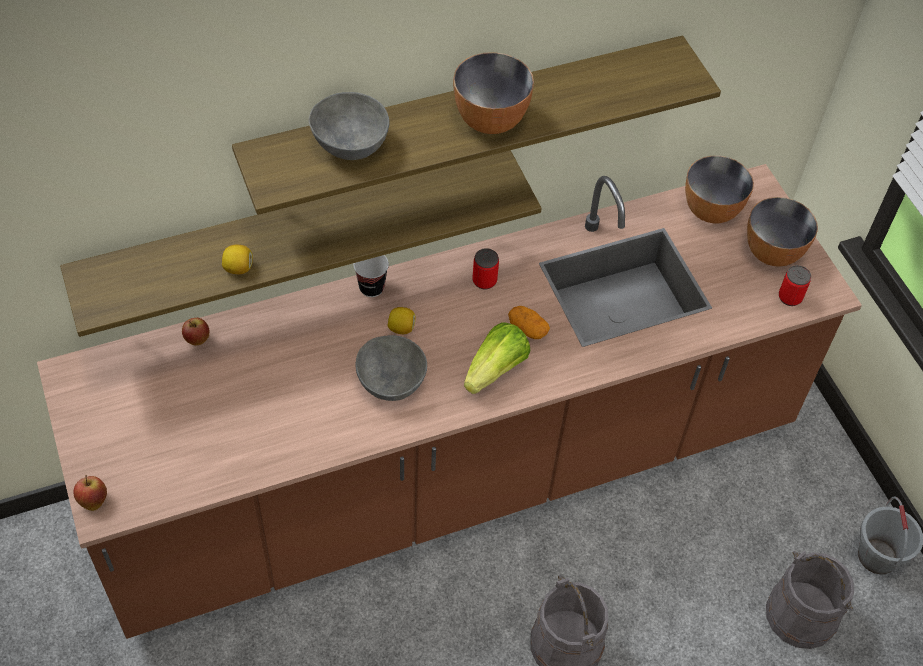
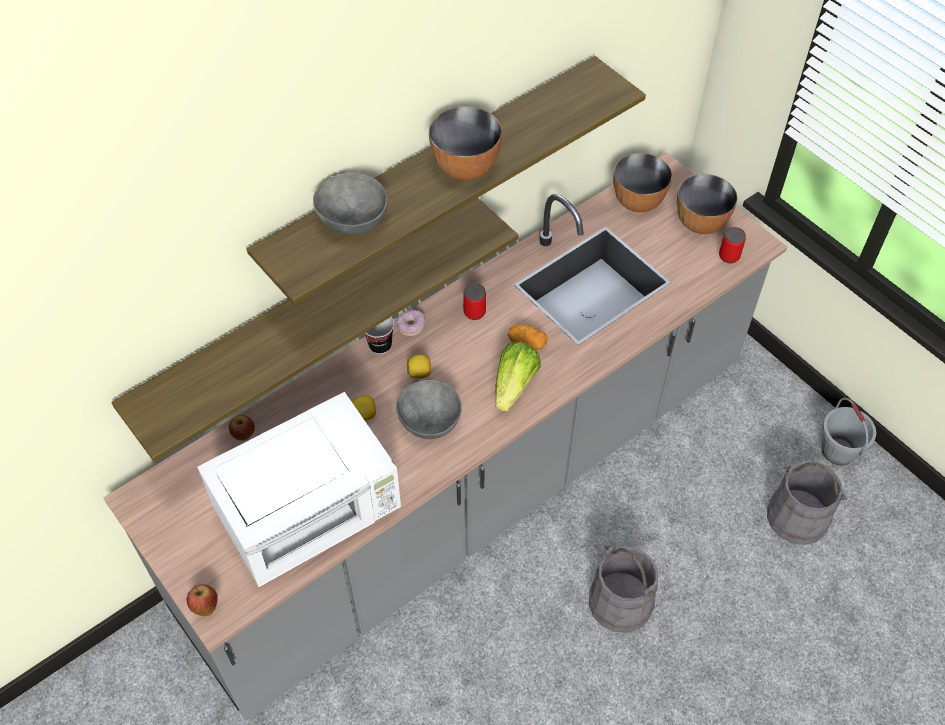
camera: 15 degrees left, 0 degrees up
(233, 441) = (312, 515): none -> white microwave
(238, 268) = (276, 359): lemon -> lemon (364, 414)
(411, 277) = (411, 326): none -> donut
(452, 472) = (472, 487): brown counter -> grey counter

